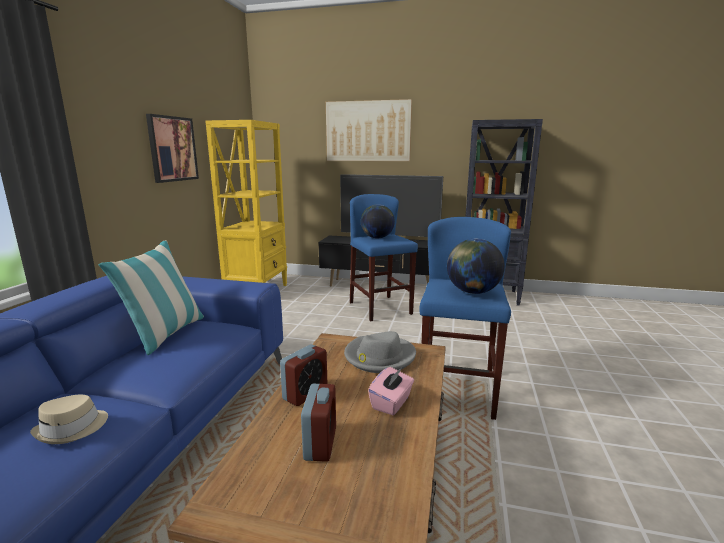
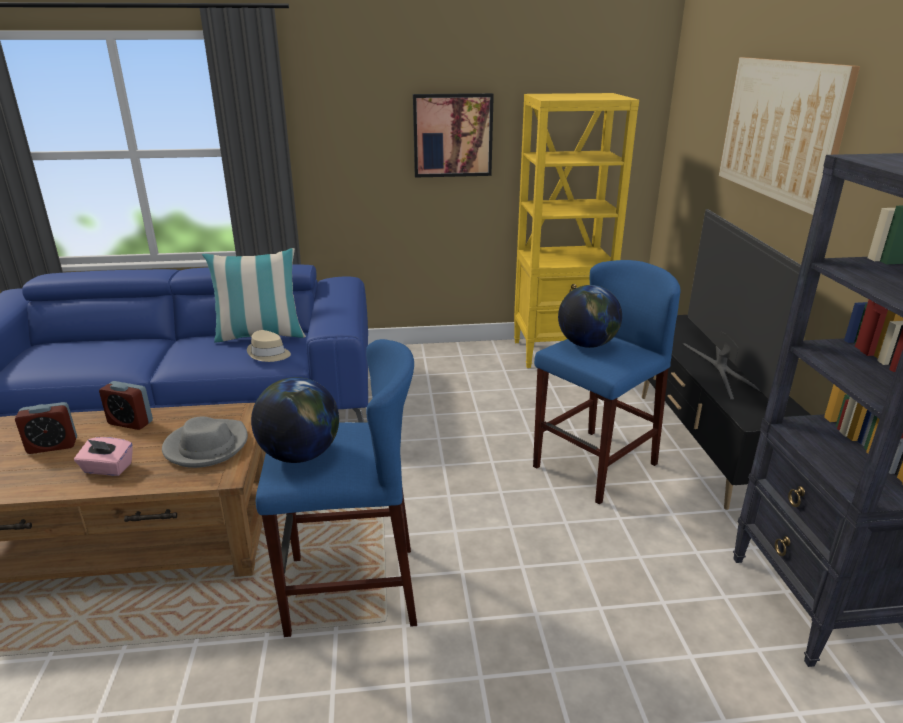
camera: 70 degrees right, 10 degrees up
(72, 428) = (107, 357): beige hat -> beige hat (268, 354)

